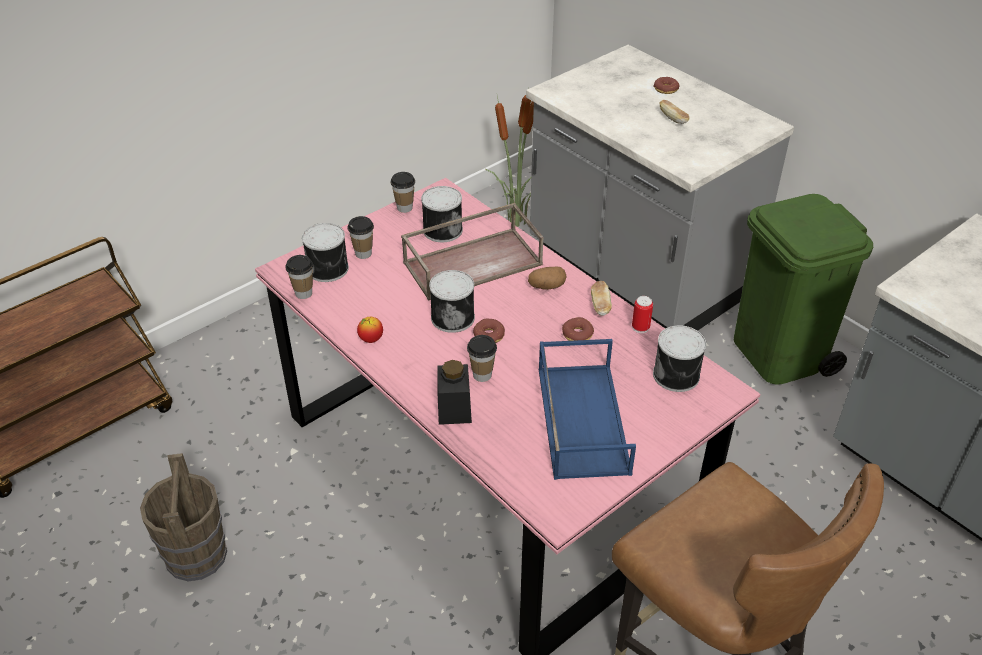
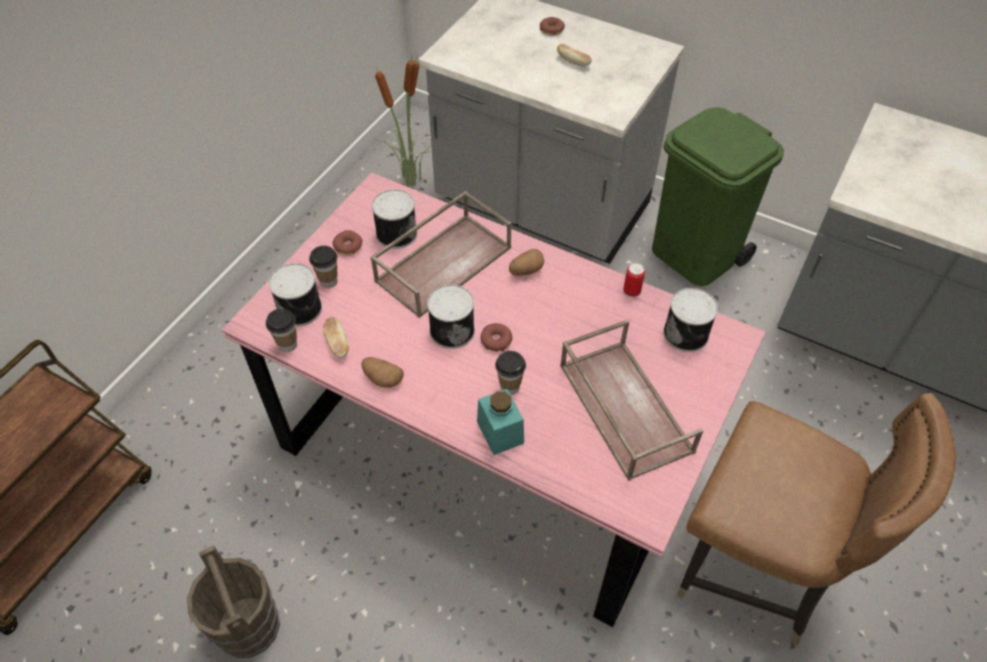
camera: 20 degrees left, 10 degrees up
(371, 339) = (382, 378): apple -> potato
(404, 208) = (346, 217): cup -> none
(454, 408) = (500, 432): black jar -> turquoise jar
(577, 334) = (578, 315): donut -> donut (348, 246)
(580, 419) = (622, 407): blue tray -> brown tray
(600, 305) = (585, 278): bread -> bread (337, 344)

